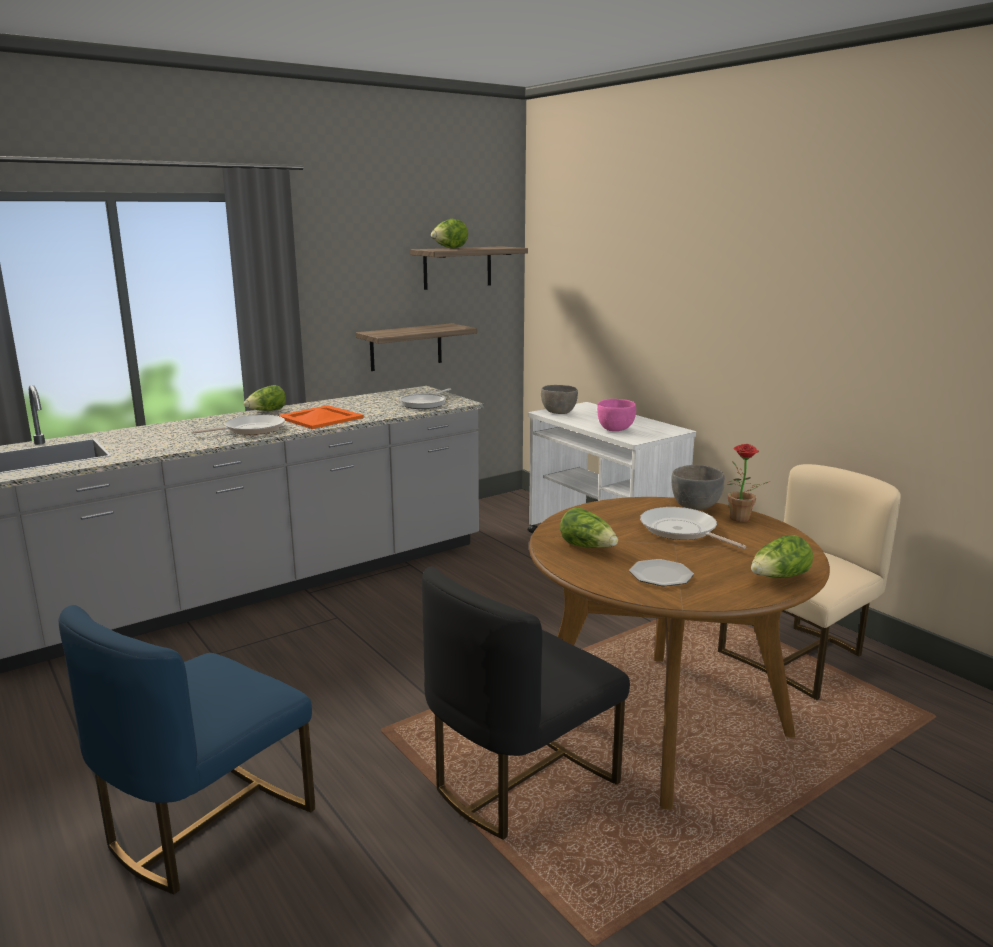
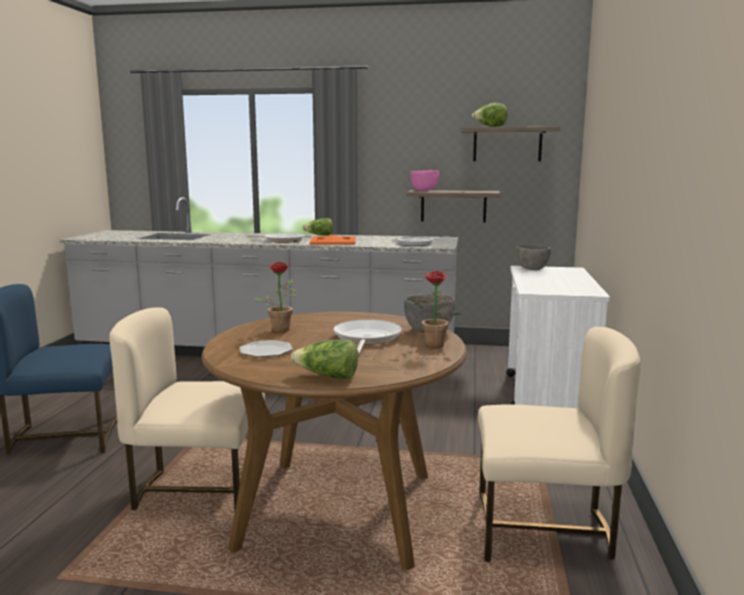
camera: 45 degrees right, 5 degrees down
(519, 781) = (198, 492): black chair -> beige chair
(588, 547) = (281, 329): lettuce -> potted plant
(615, 429) = (539, 284): pink bowl -> pink bowl (425, 190)

